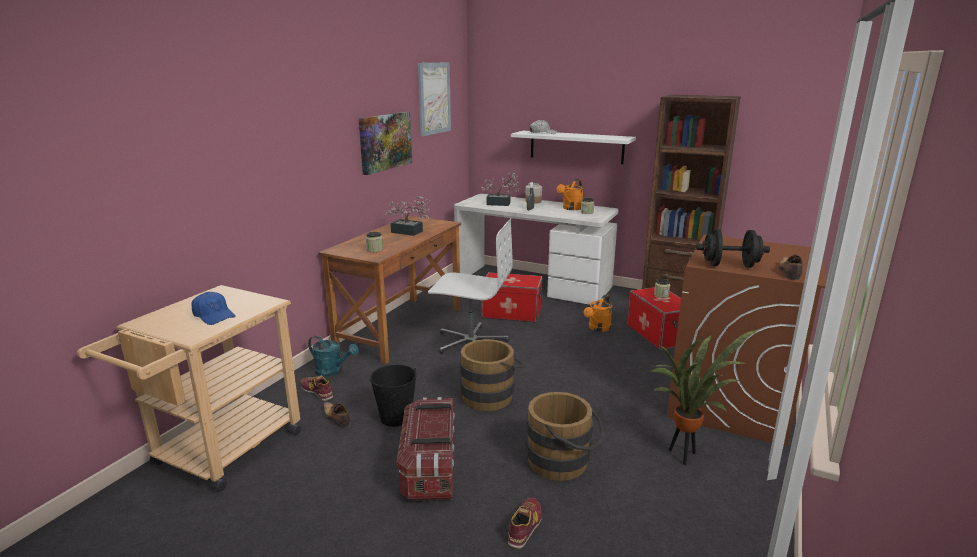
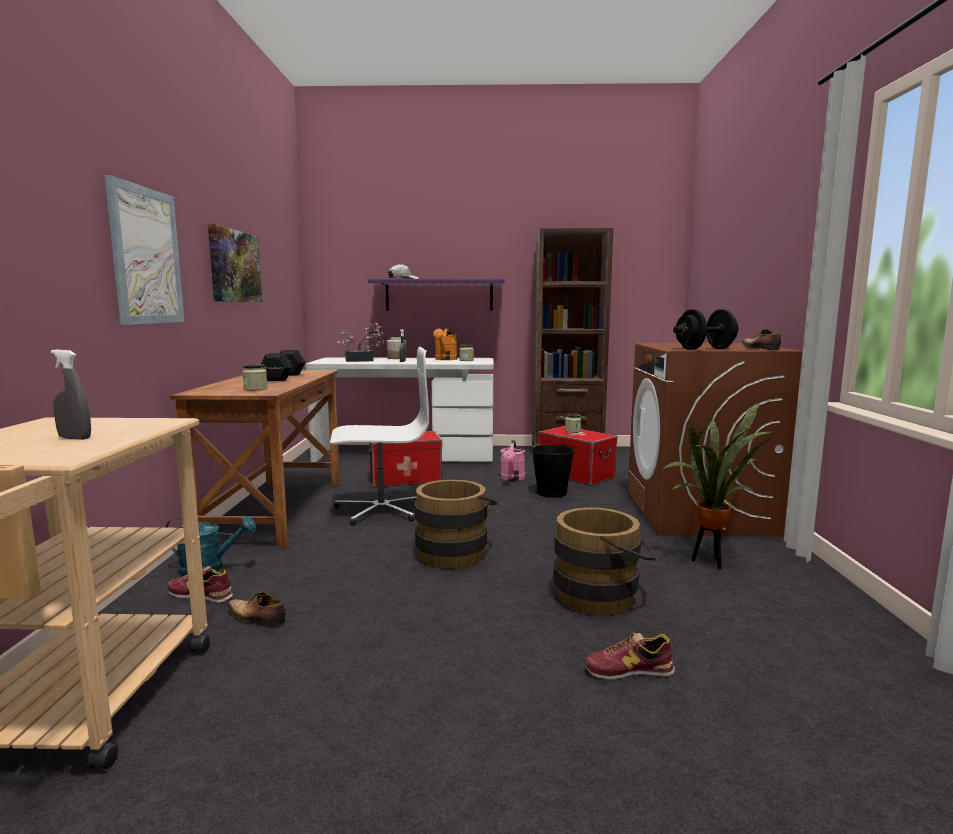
camera: 25 degrees left, 10 degrees down
(213, 315) = (74, 438): blue cap -> grey spray bottle
(396, 417) = (349, 598): black bucket -> black bucket (551, 493)
(410, 232) = (283, 377): potted plant -> black dumbbell
(430, 467) = (447, 640): storage box -> none
(434, 98) = (276, 232): picture -> picture (146, 256)
(525, 526) = (629, 670): shoe -> shoe turned 90 degrees counterclockwise
(576, 147) = (439, 295): white shelf -> purple shelf
(598, 328) = (512, 478): orange watering can -> pink watering can

